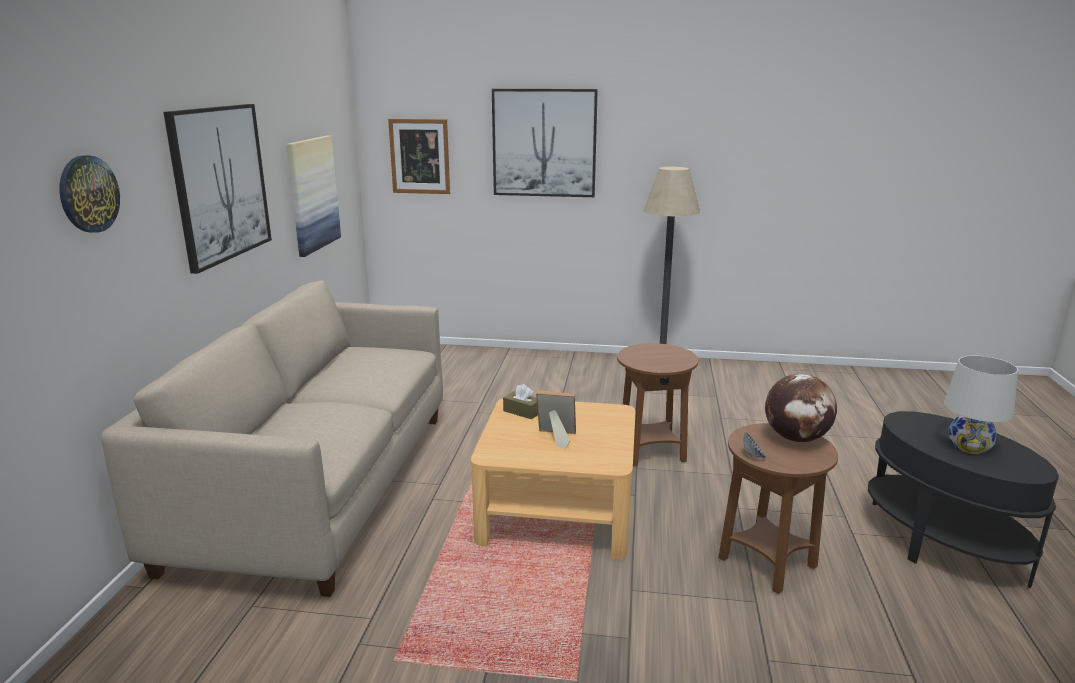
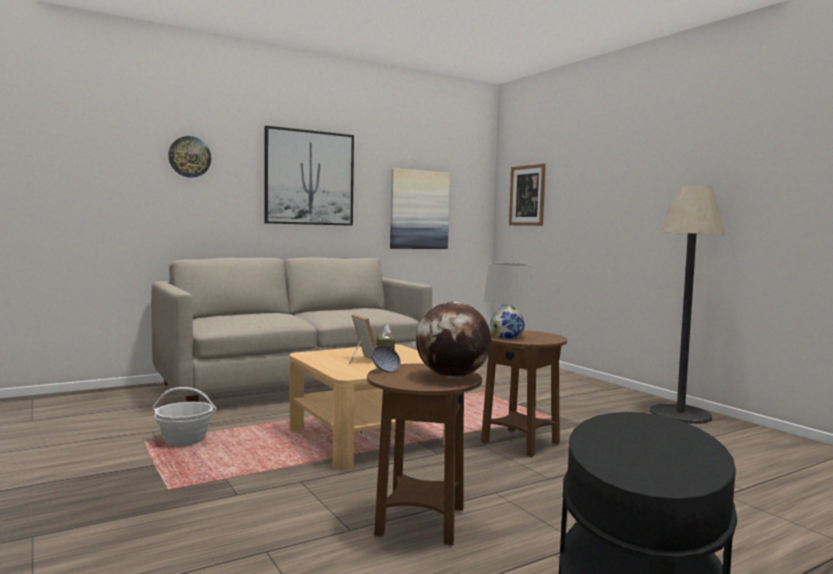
camera: 50 degrees right, 15 degrees down
(425, 627) = (184, 440): none -> basket
(544, 143) = (609, 177): picture -> none
(969, 447) = (642, 448): white table lamp -> white table lamp (506, 336)

